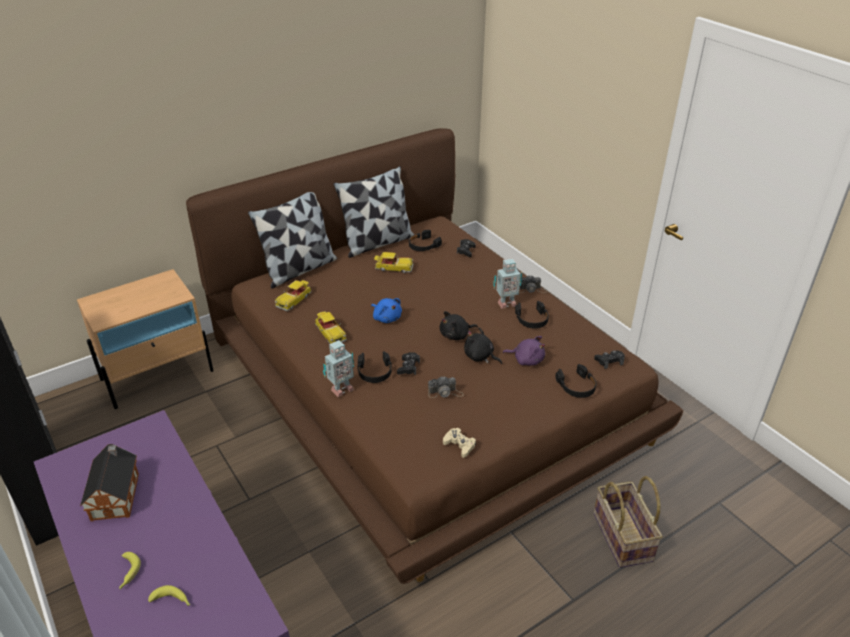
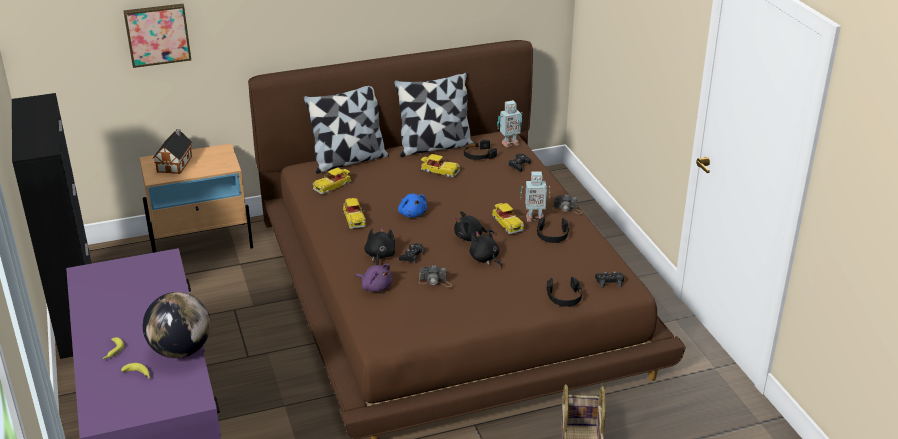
camera: 15 degrees right, 5 degrees down
(77, 164) = (157, 34): none -> picture
(116, 494) = (121, 300): toy house -> toy house (175, 163)
(214, 552) = (181, 350): none -> globe
(341, 389) = (343, 265): toy robot -> toy robot (509, 143)
(374, 372) = (380, 256): black headphones -> black plush toy
(459, 445) = (428, 324): beige game controller -> none
(484, 314) = (507, 223): none -> toy car
(526, 359) = (528, 268): purple plush toy -> purple plush toy (375, 287)

